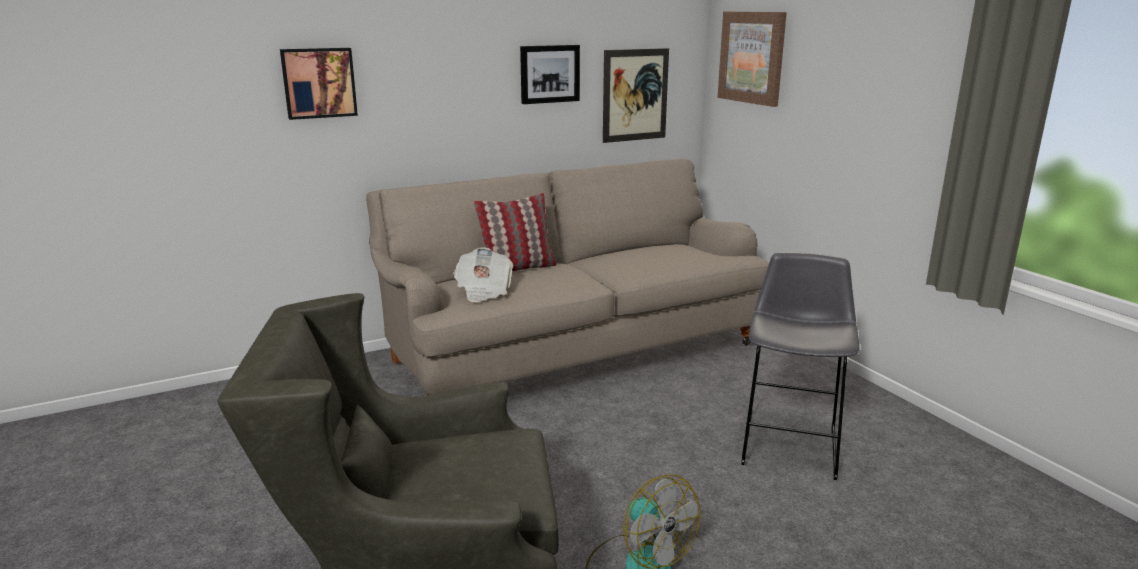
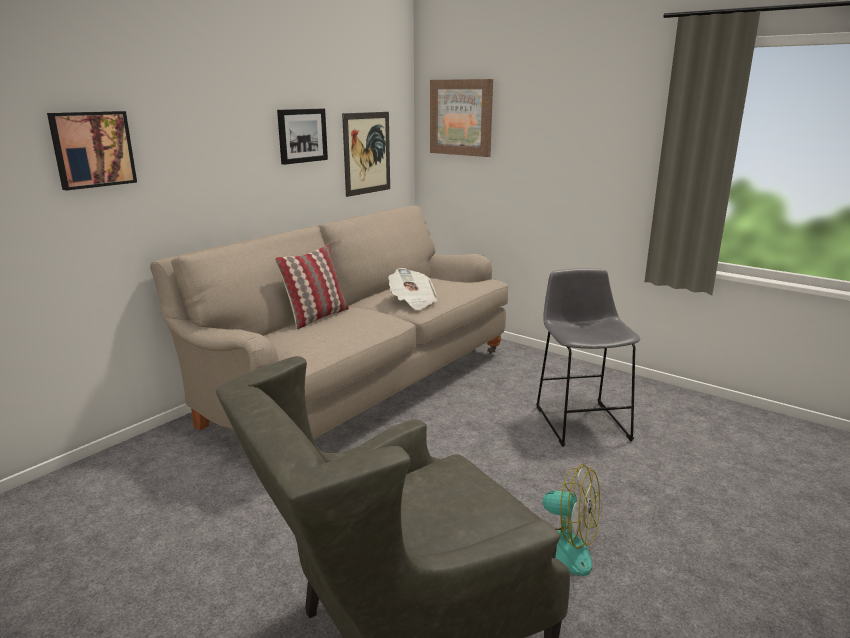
camera: 25 degrees left, 0 degrees up
(483, 291) = (308, 341): newspaper -> newspaper (413, 301)

